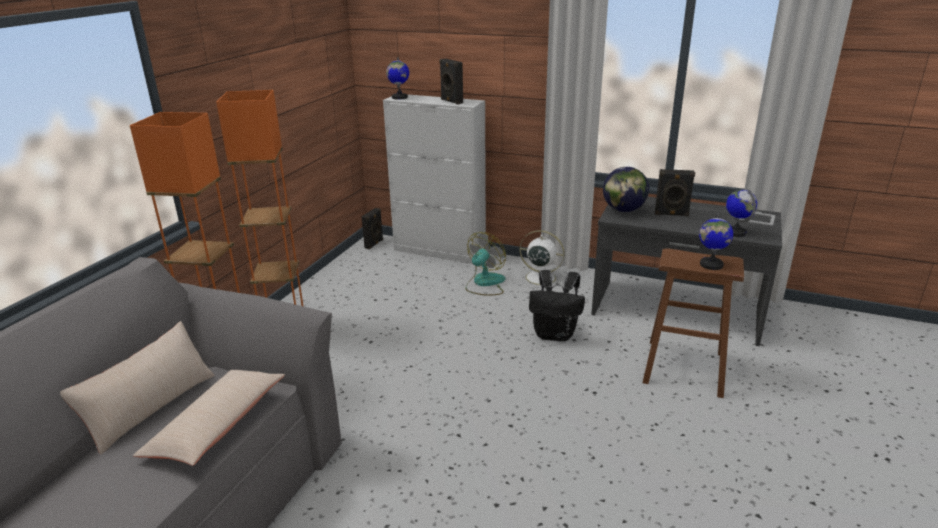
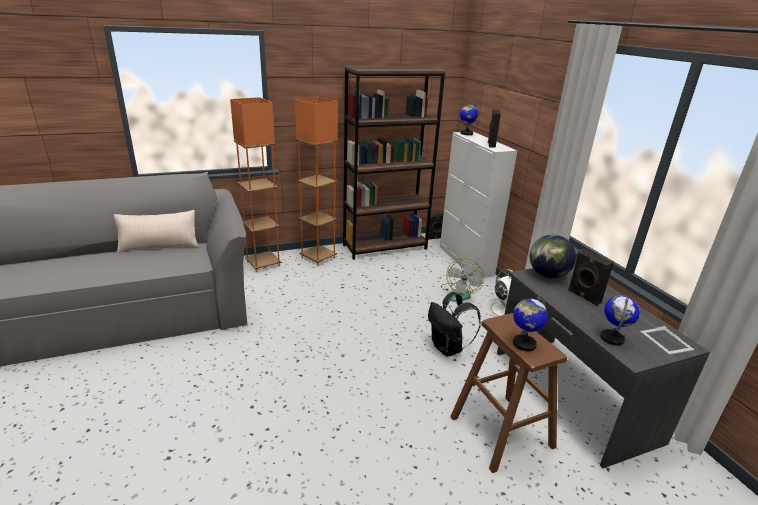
camera: 45 degrees right, 0 degrees up
(217, 426) = (159, 266): beige pillow -> none
(340, 278) = (385, 247): none -> brown bookcase
(484, 283) = (459, 293): fan -> fan turned 120 degrees clockwise

